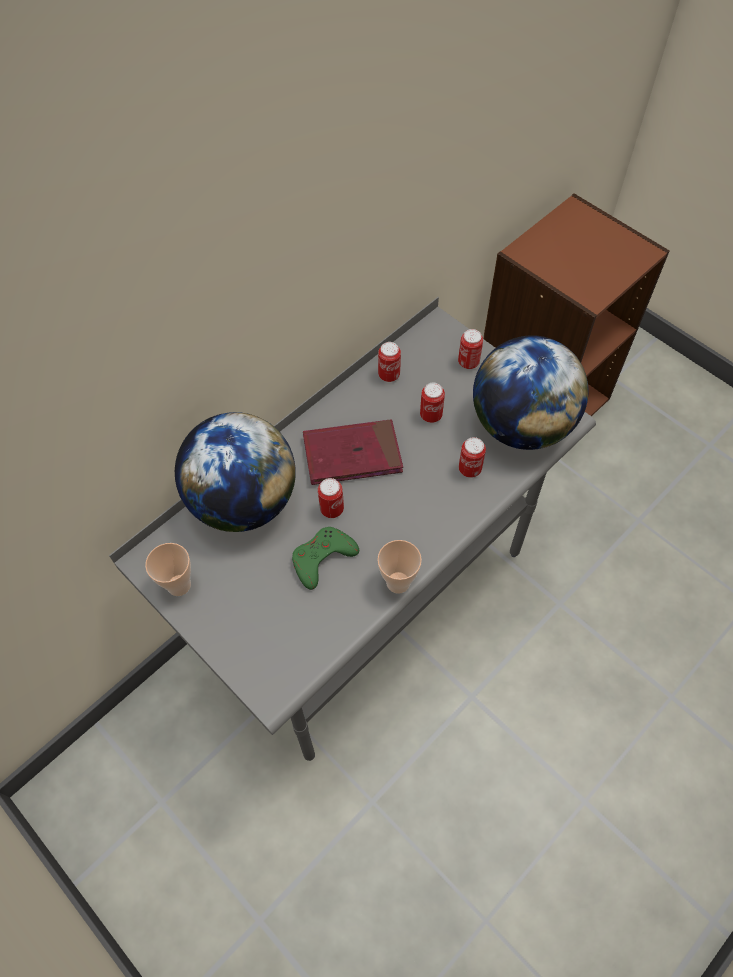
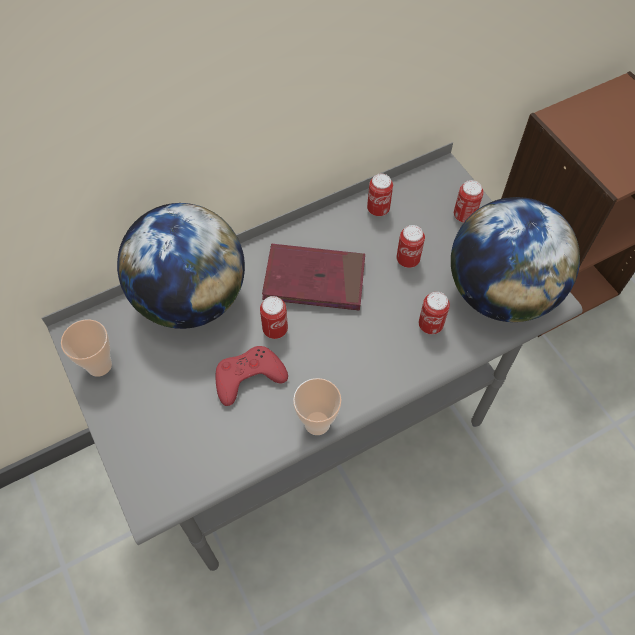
camera: 15 degrees right, 0 degrees up
(322, 558) = (248, 377): green game controller -> red game controller

